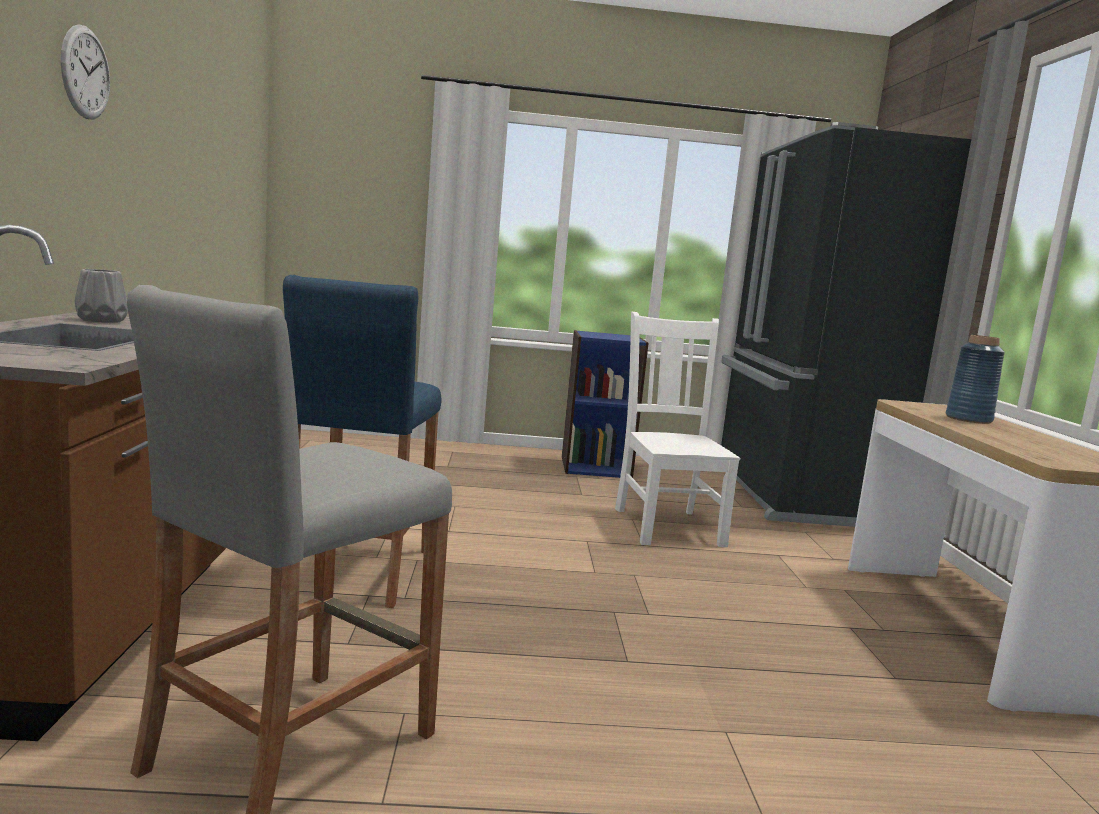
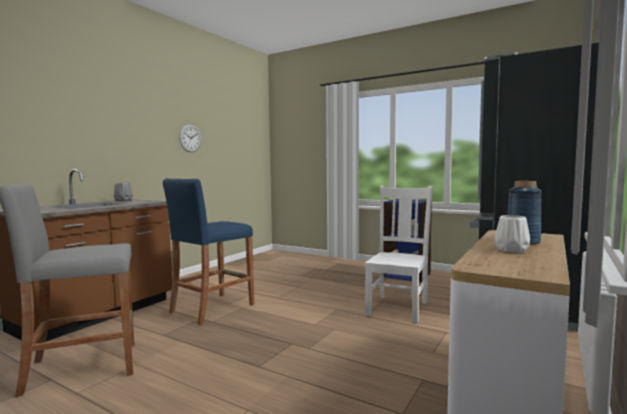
camera: 35 degrees right, 5 degrees down
(85, 73) = (137, 113): wall clock -> wall clock (190, 138)
(1001, 433) = (512, 250): none -> white vase

